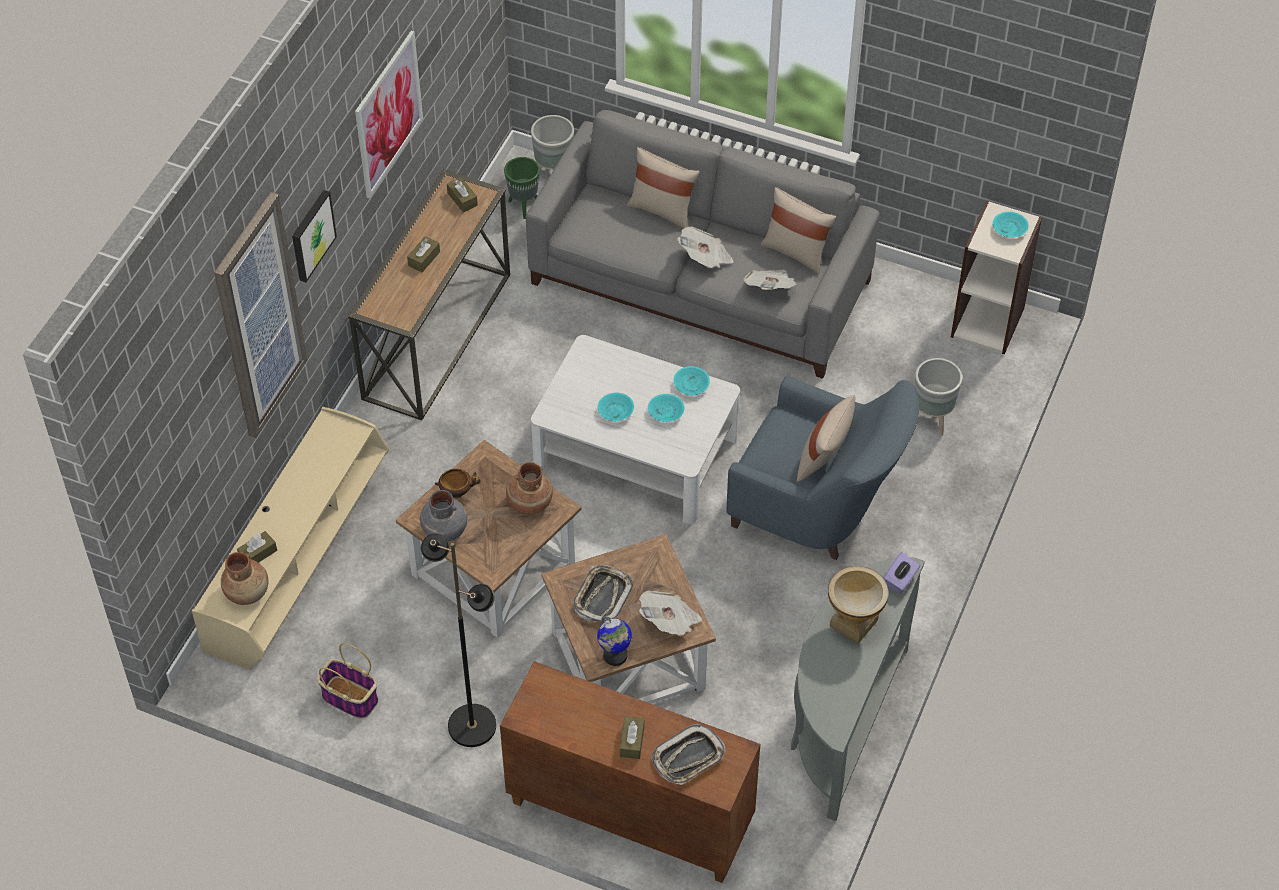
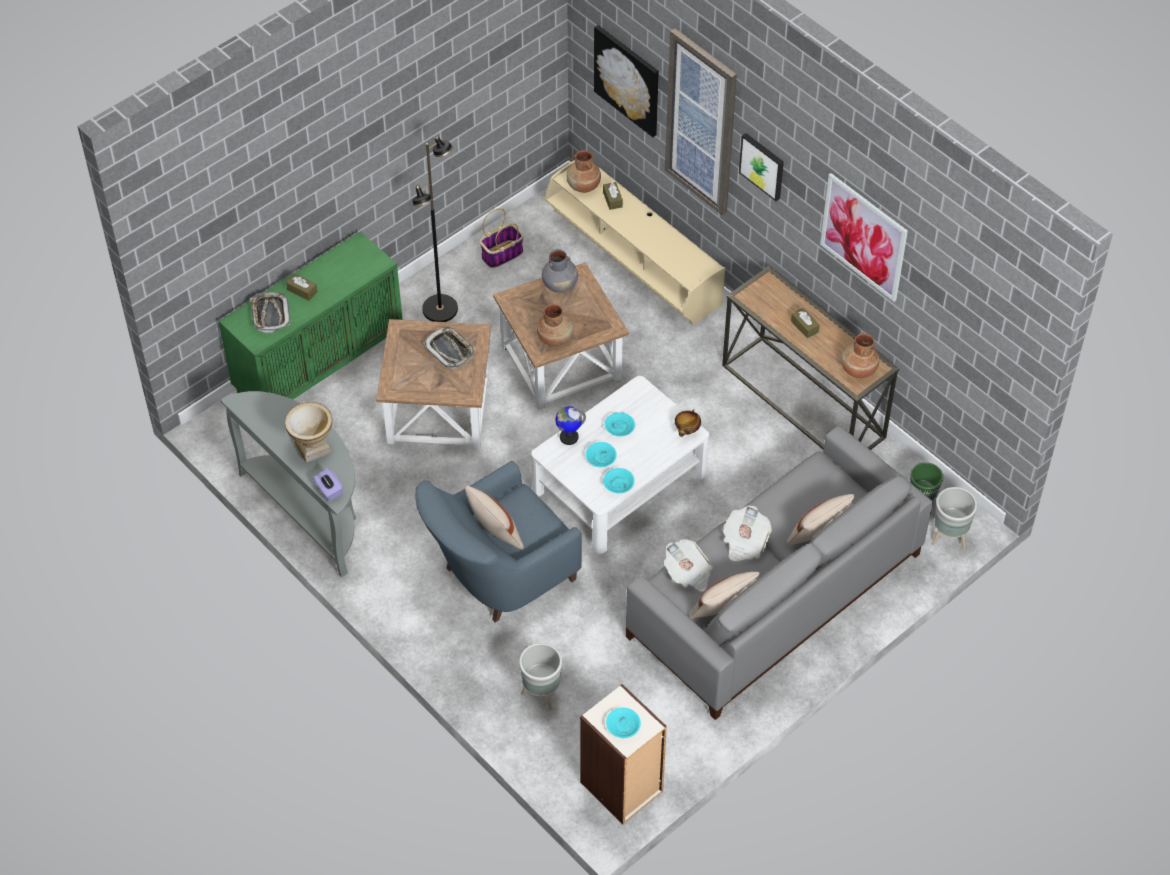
camera: 115 degrees right, 0 degrees up
(193, 436) = (627, 79): none -> picture
(457, 493) = (588, 301): bowl -> bowl (687, 431)
(462, 199) = (858, 370): brown tissue box -> brown vase
(615, 656) = (398, 339): globe -> globe (568, 437)
(628, 815) = (320, 366): brown cabinet -> green cabinet
(670, 622) = (405, 379): newspaper -> none

